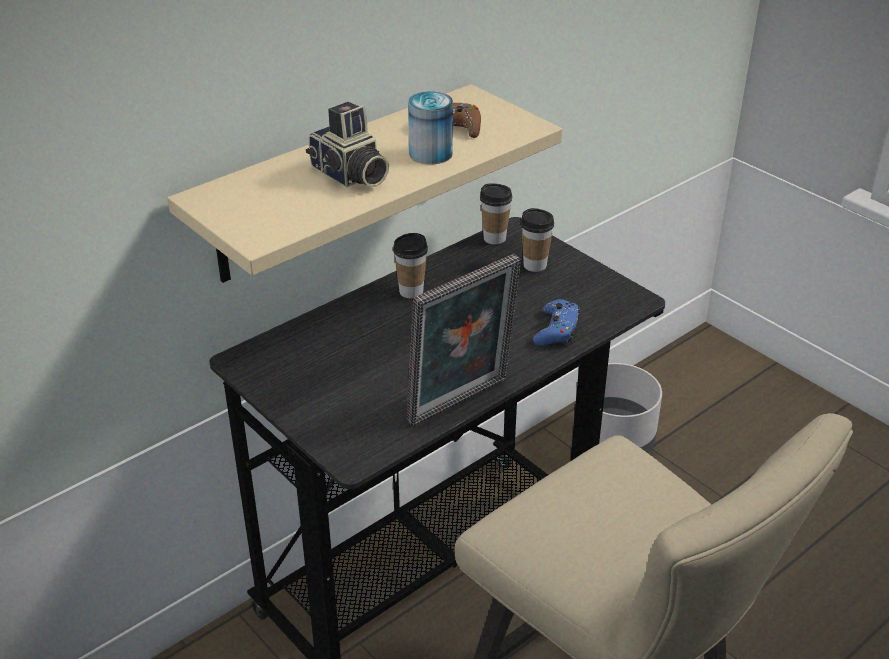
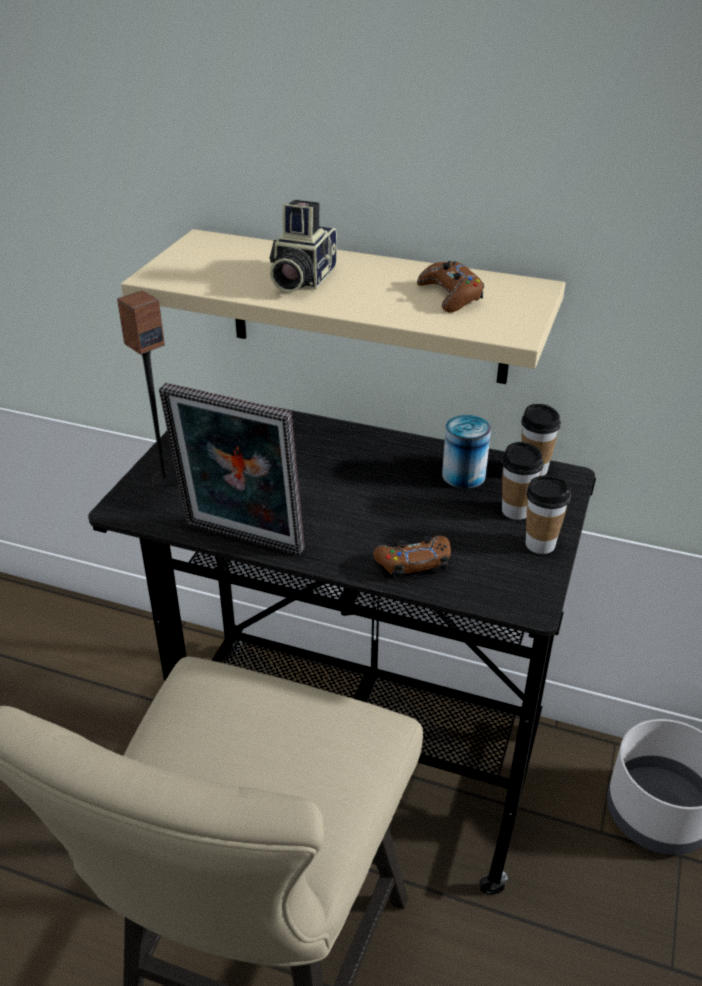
camera: 60 degrees right, 0 degrees up
(330, 422) = (163, 478): none -> speaker
(411, 291) = (389, 453): cup -> cup (540, 544)
(430, 154) = (386, 301): can -> can (463, 475)
(556, 330) = (413, 563): blue game controller -> brown game controller

